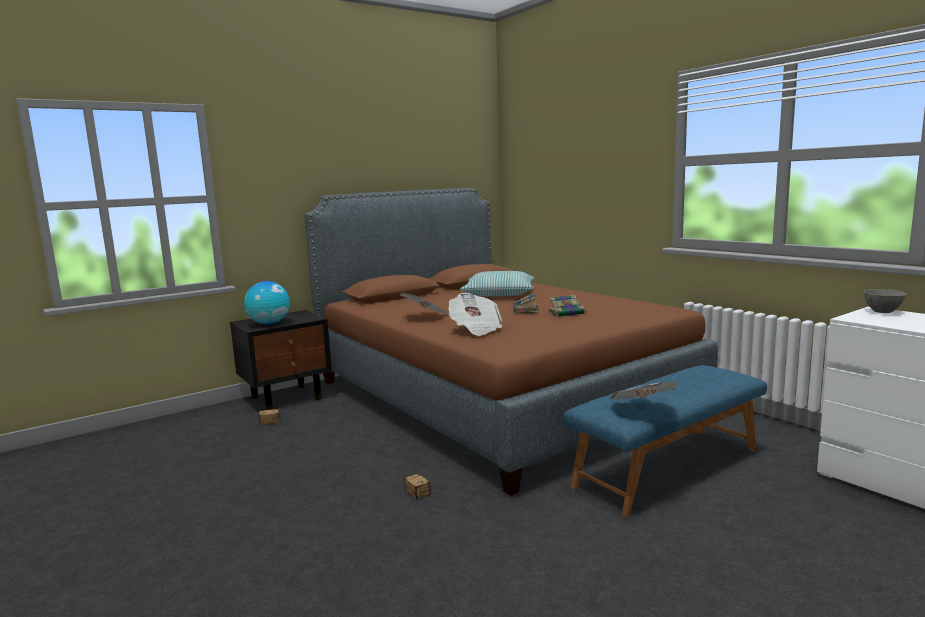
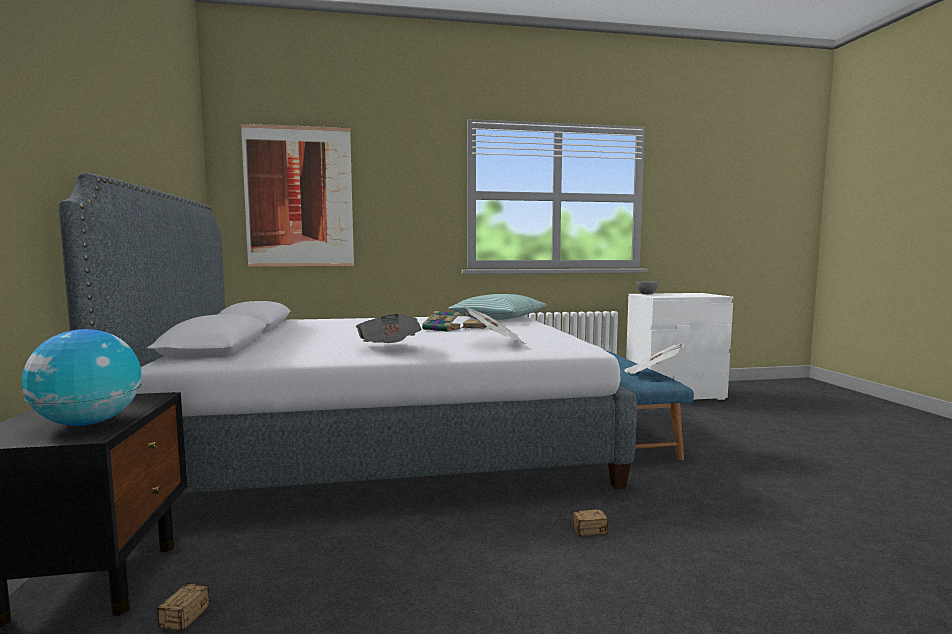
camera: 65 degrees left, 5 degrees down
(494, 395) = (382, 443): brown bed -> grey bed
(499, 294) = (340, 327): pillow -> pillow (498, 318)
(546, 173) = (299, 197): none -> picture

